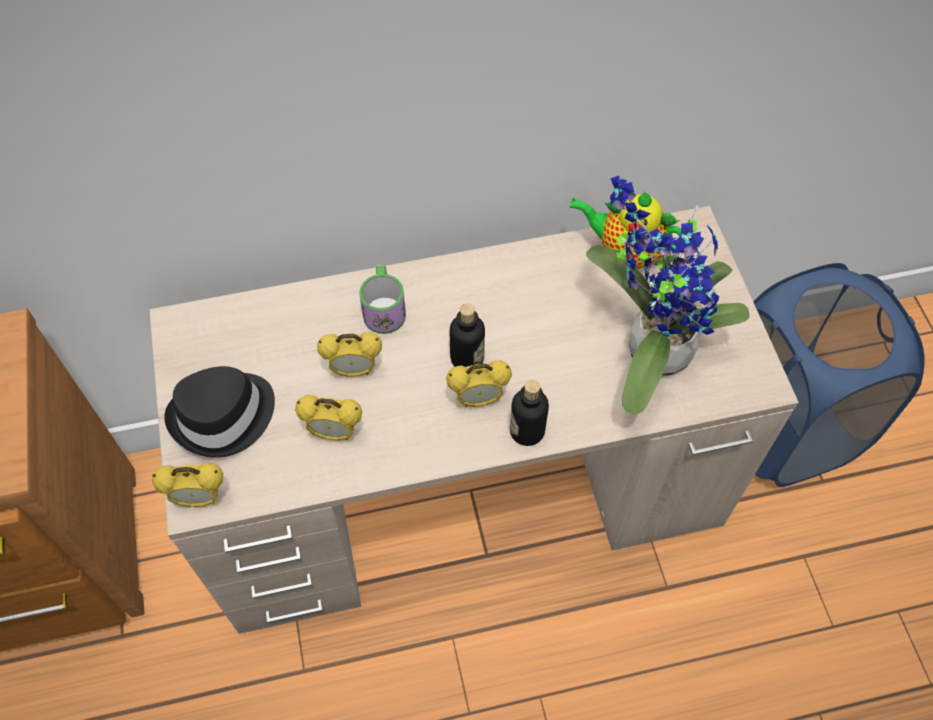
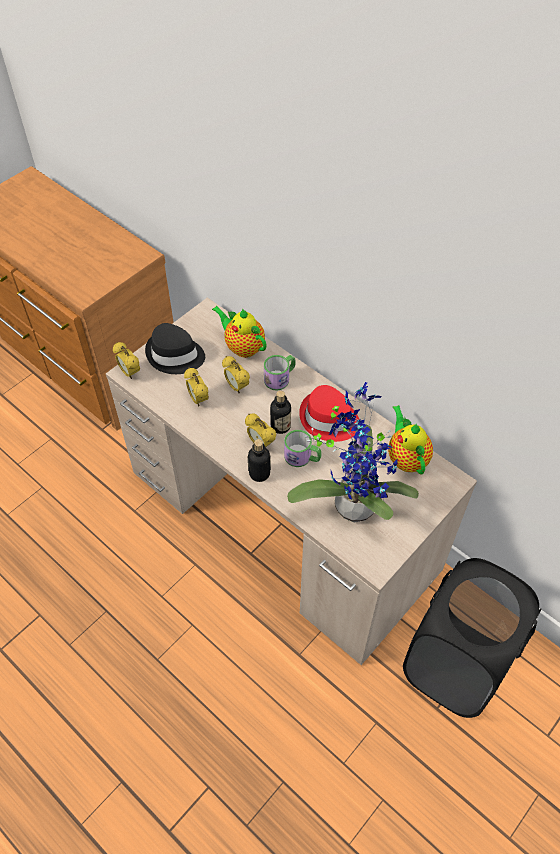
camera: 55 degrees right, 5 degrees down
(288, 320) = (243, 347): none -> teapot
(501, 296) = (329, 420): none -> red hat
(539, 364) = (302, 457): none -> mug
(783, 427) = (455, 665): blue laundry basket -> black laundry basket

